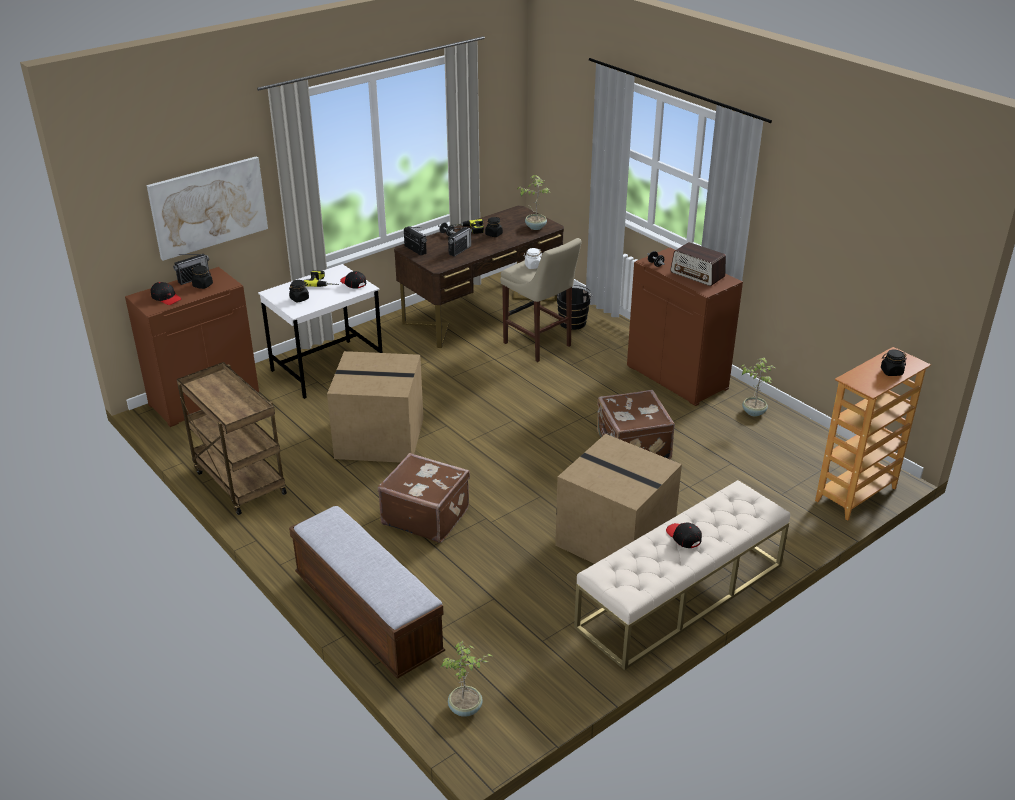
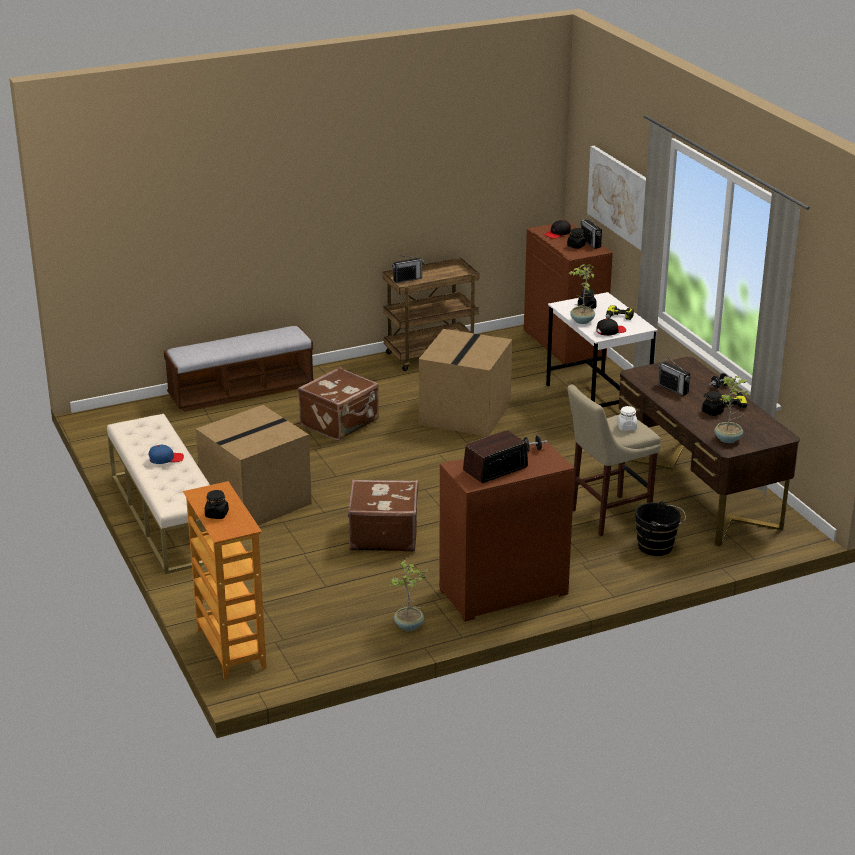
camera: 105 degrees right, 5 degrees down
(415, 250) = (682, 366): radio -> radio (407, 279)
(466, 709) = (127, 416): potted plant -> potted plant (581, 321)
(683, 537) = (165, 459): black cap -> blue cap

